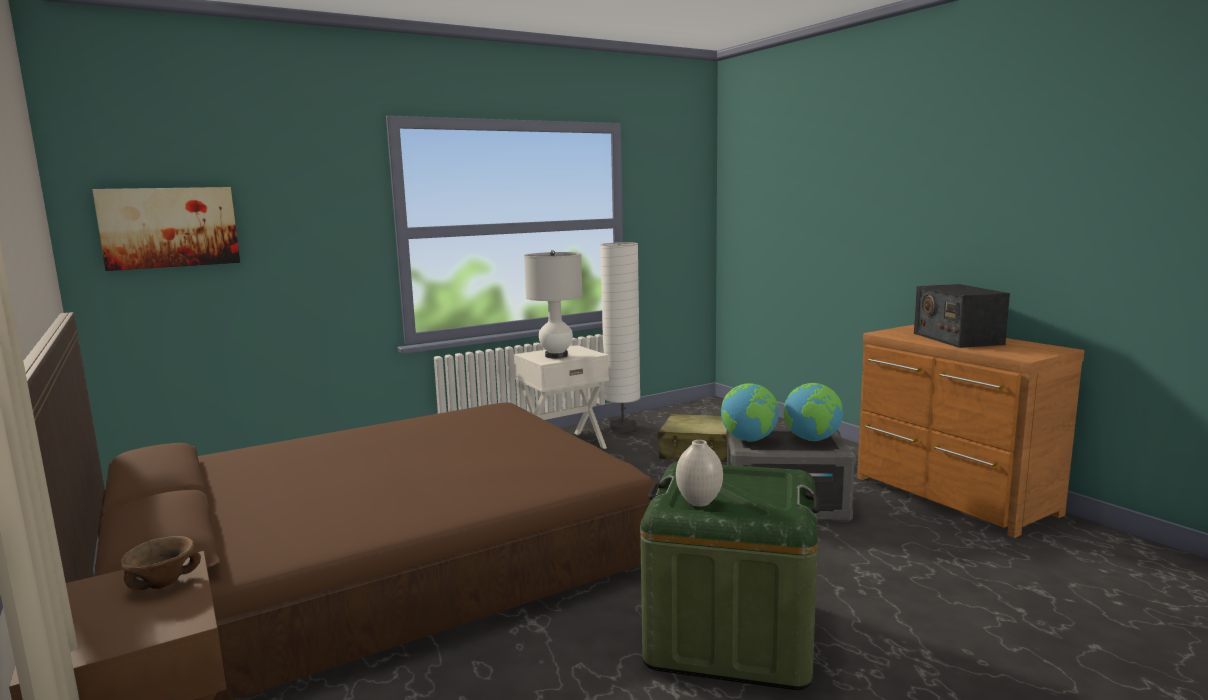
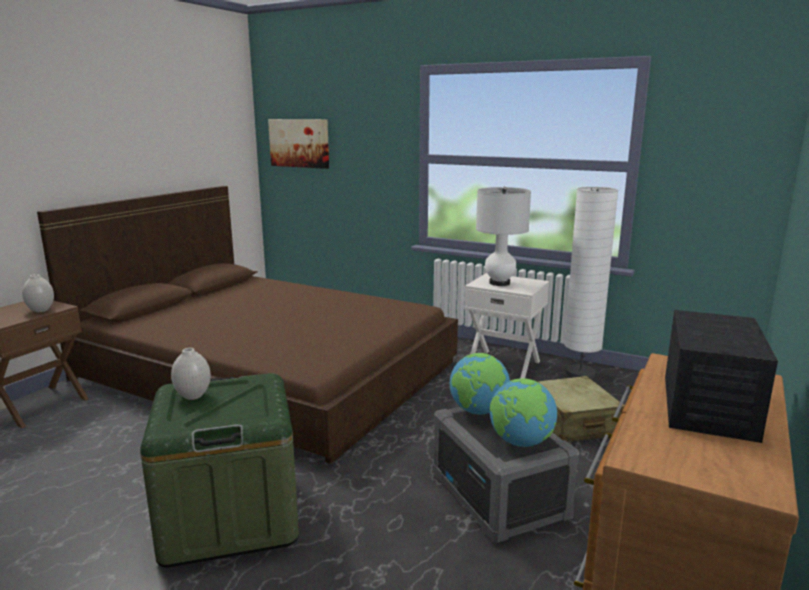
camera: 60 degrees right, 5 degrees up
(164, 583) = (41, 310): brown bowl -> white vase
(957, 338) = (708, 406): radio -> radio turned 150 degrees clockwise

